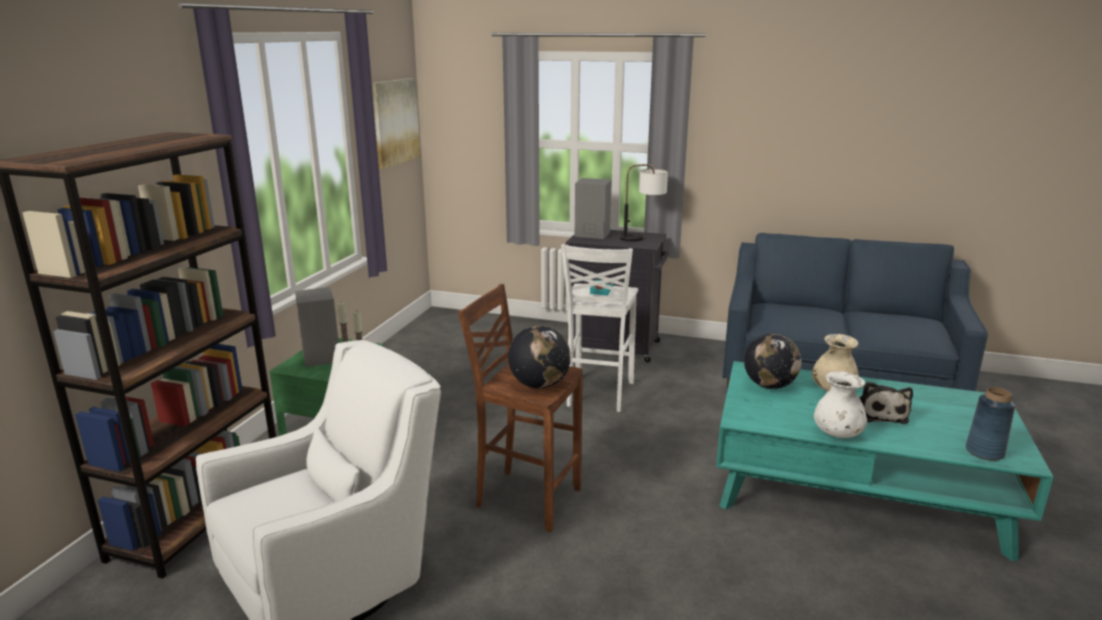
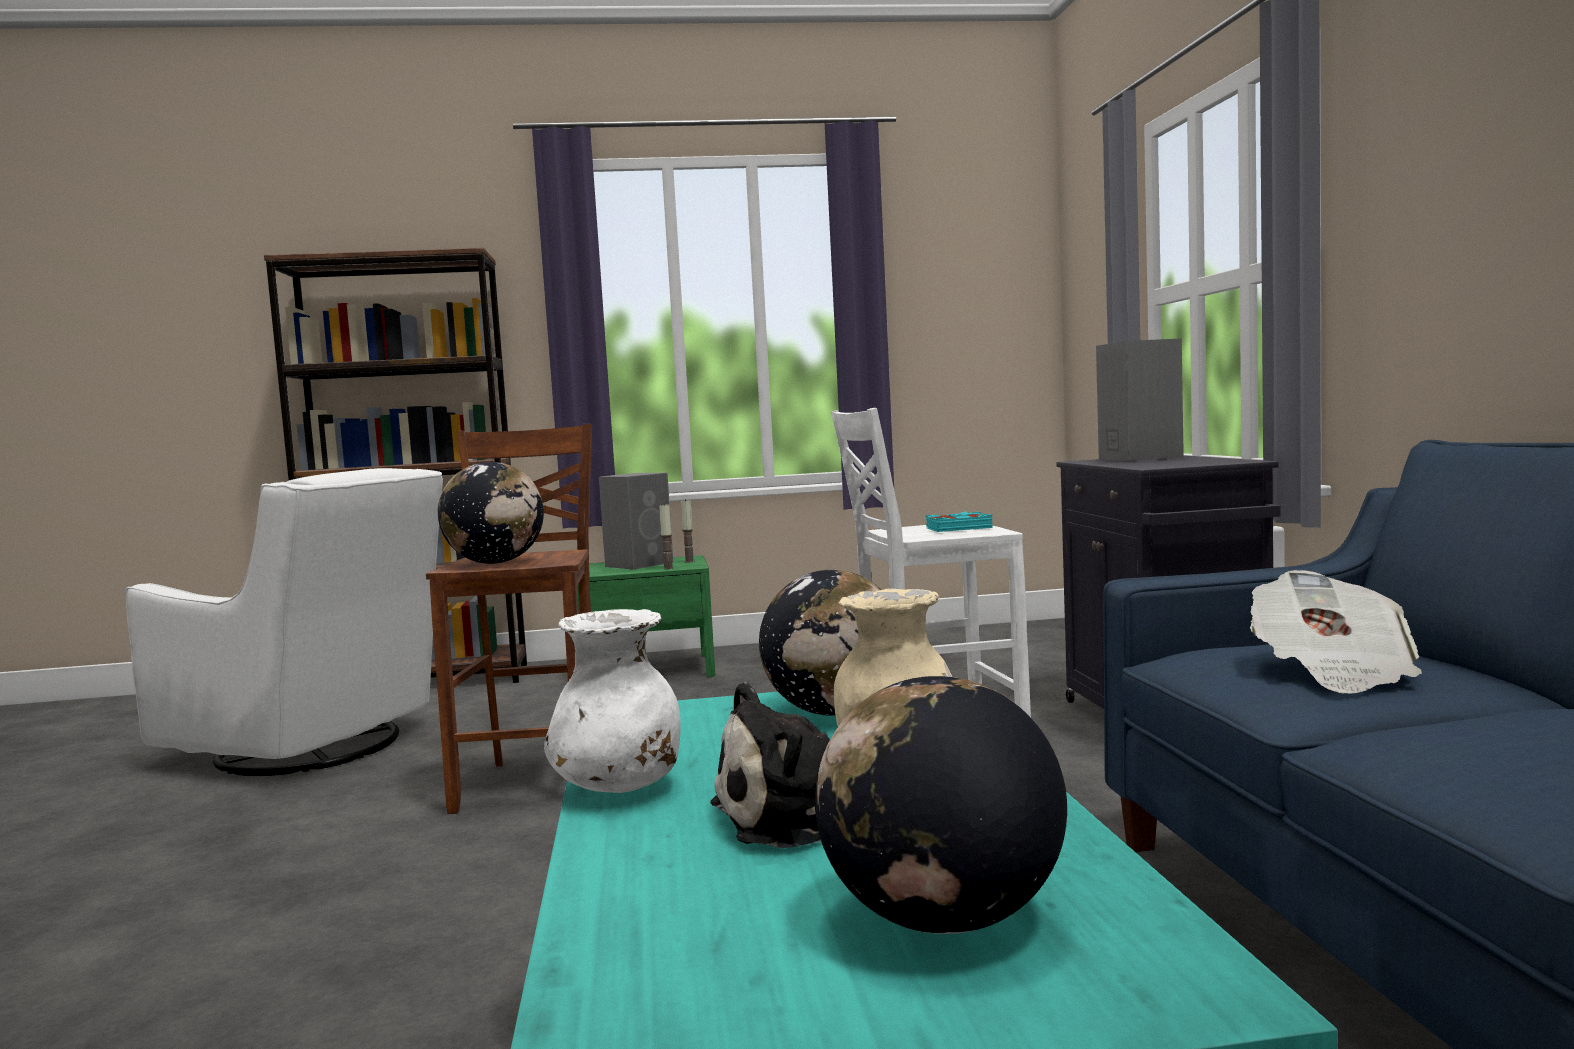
camera: 65 degrees right, 15 degrees down
(395, 122) = (976, 288): picture -> none
(642, 237) = (1202, 462): table lamp -> none
(811, 319) = (1332, 672): none -> newspaper
(956, 413) = (942, 919): none -> globe
(985, 452) = (637, 981): blue vase -> none

